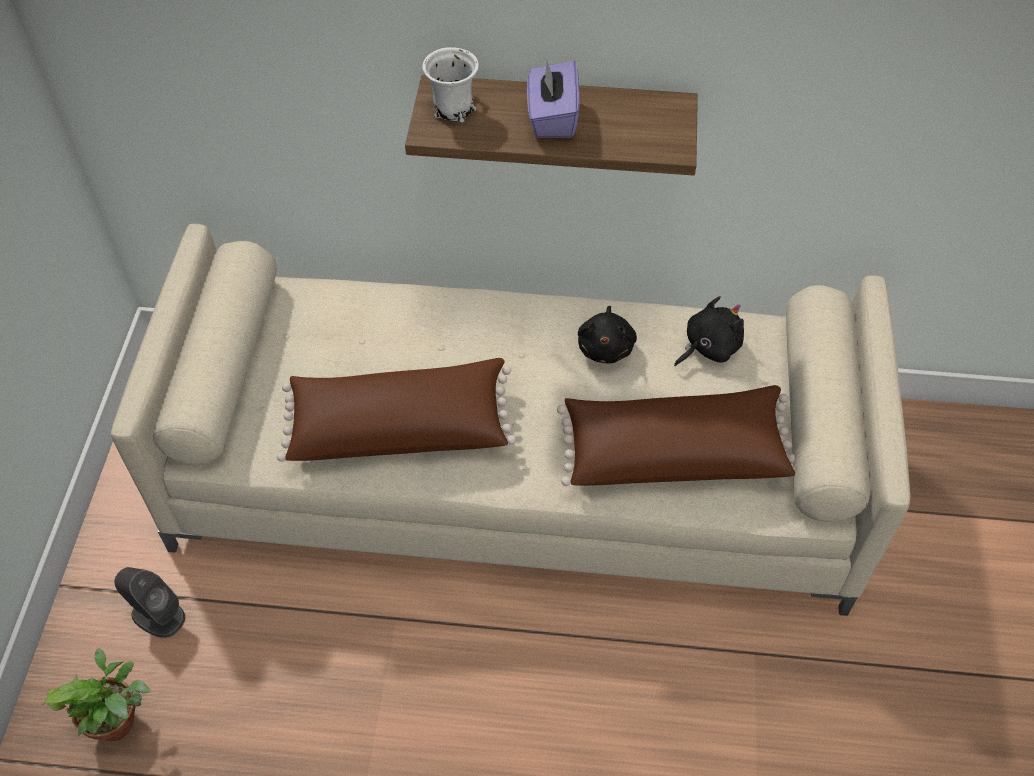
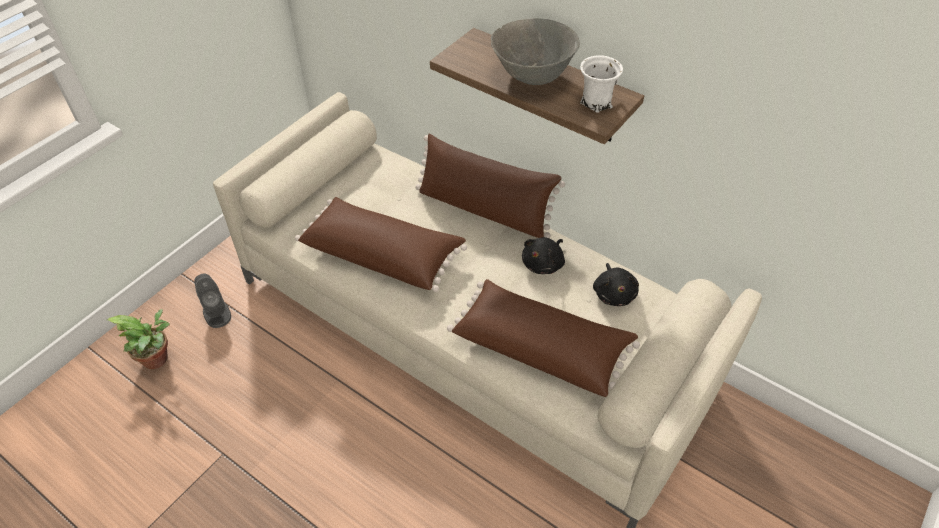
camera: 30 degrees right, 5 degrees down
(452, 109) = (475, 51): white mug -> white mug (596, 102)
(485, 308) = (484, 210): none -> brown pillow
(552, 118) = (532, 76): purple tissue box -> grey bowl
(708, 347) = (614, 293): black plush toy -> black plush toy turned 90 degrees clockwise

